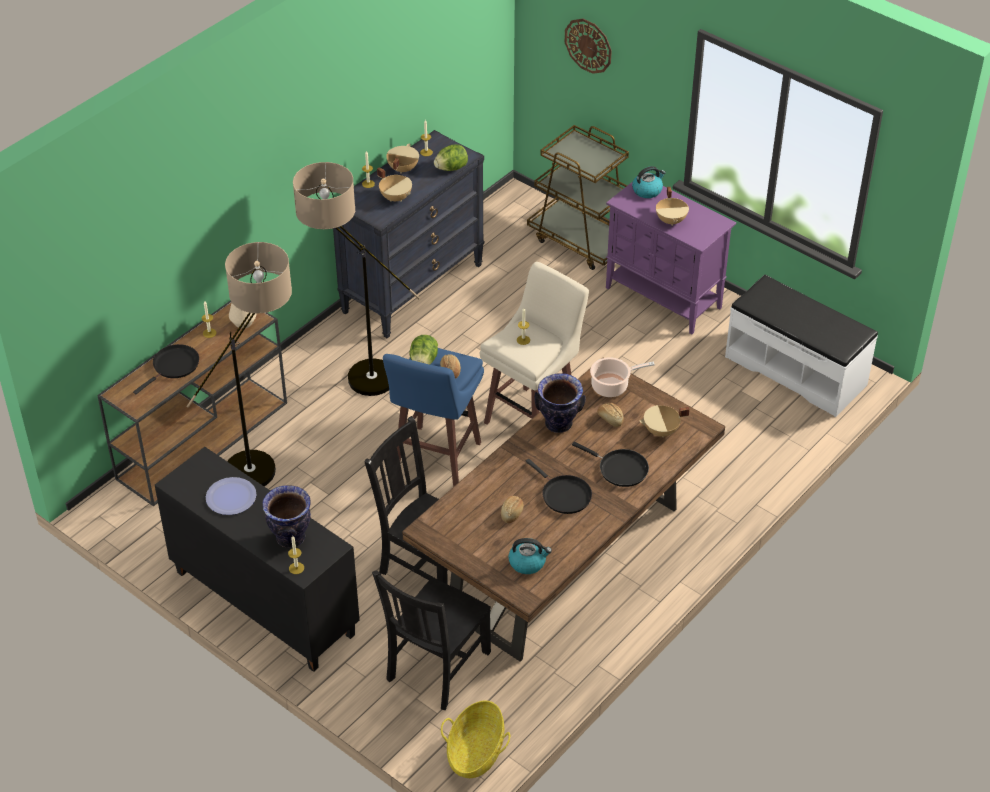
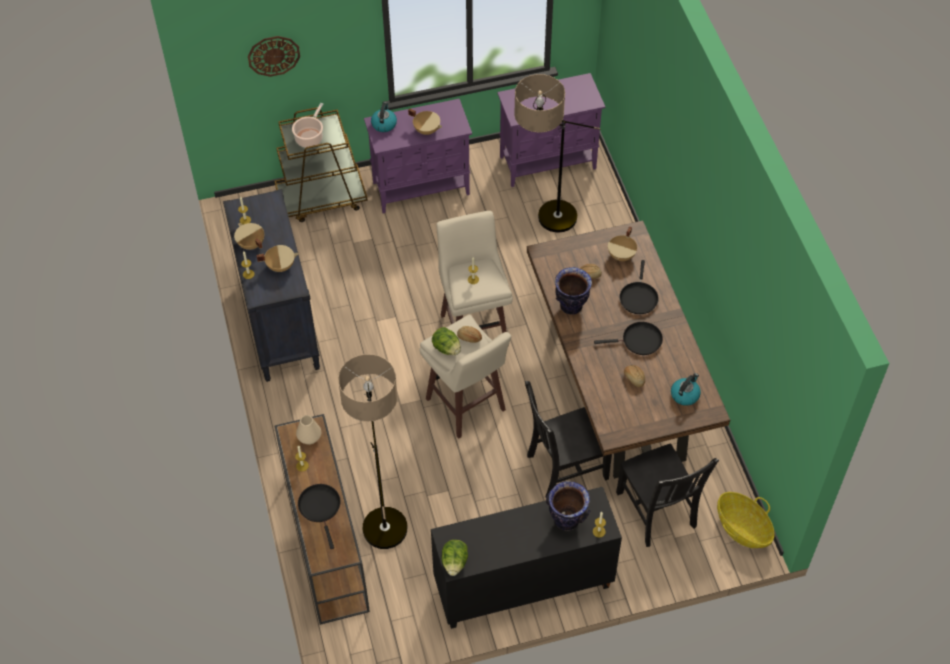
camera: 55 degrees left, 10 degrees up
(231, 497) = (498, 537): plate -> none
(353, 373) = (338, 409): floor lamp -> floor lamp (544, 224)
(435, 459) = (466, 406): blue stool -> beige stool
(451, 168) = (278, 215): lettuce -> lettuce (454, 562)
(612, 386) = (559, 256): cooking pot -> cooking pot (310, 137)
(620, 469) = (638, 297): black frying pan -> black frying pan turned 120 degrees clockwise
(796, 370) = (548, 162): white bench -> purple cabinet

